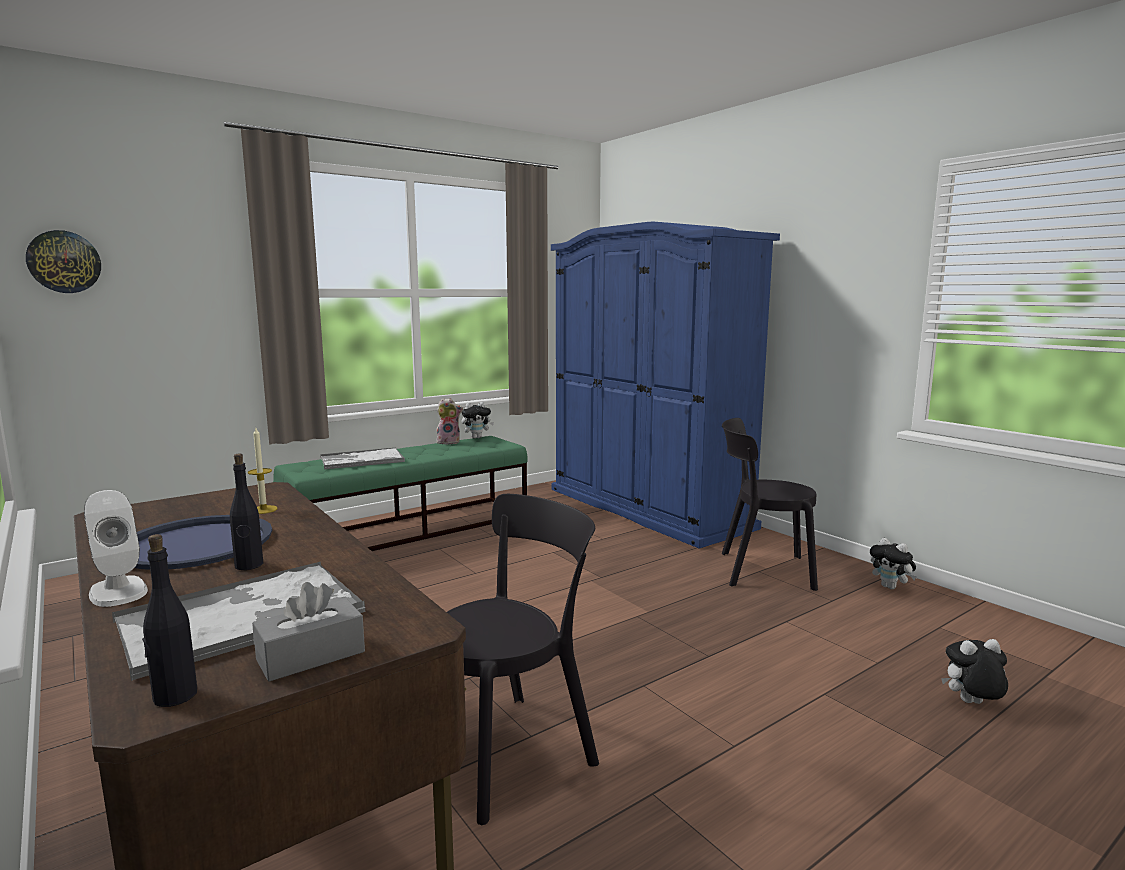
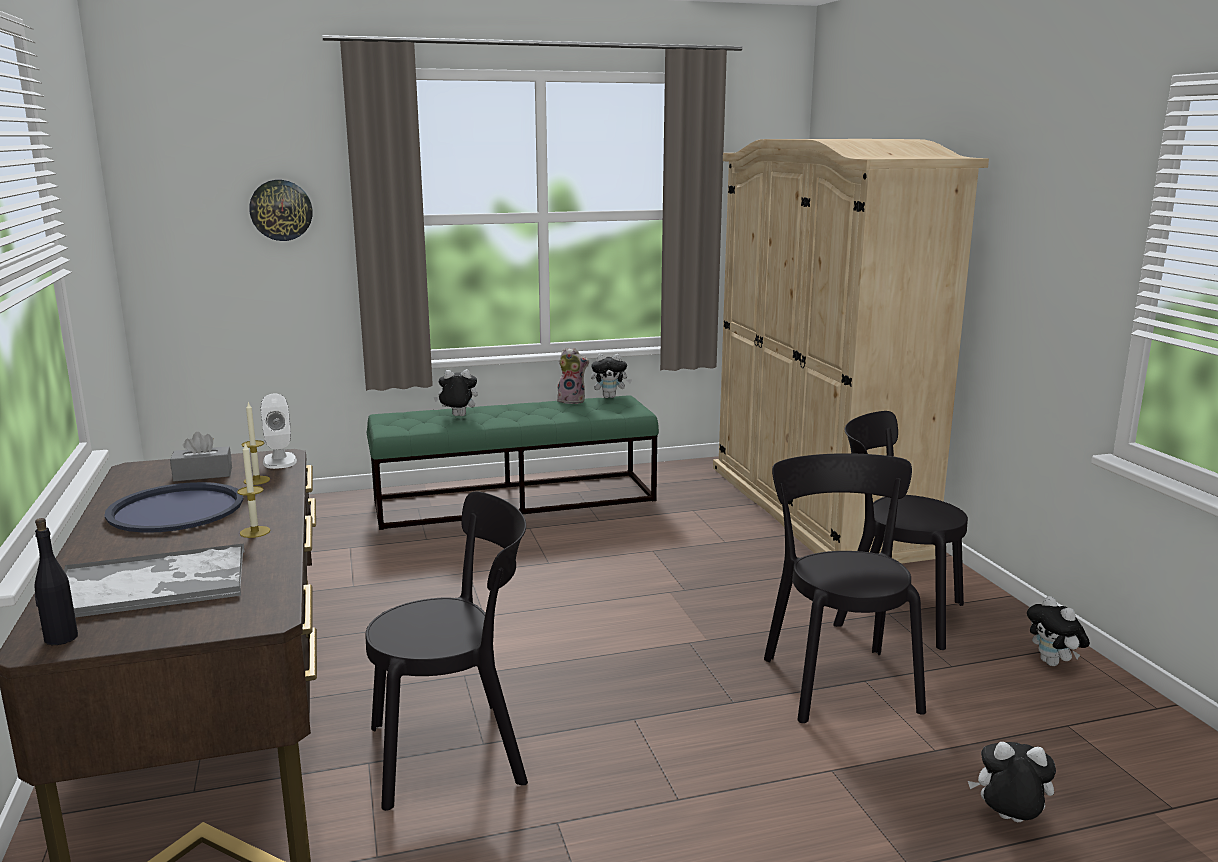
camera: 20 degrees right, 5 degrees up
(64, 262) = (170, 194): wall clock -> wall clock (281, 210)
(118, 591) = (89, 546): white speaker -> white speaker (279, 461)
(249, 565) = (196, 537): black bottle -> none
(311, 656) = (169, 625): grey tissue box -> grey tissue box (203, 474)
(312, 552) = (255, 532): none -> candle
(361, 460) = (457, 416): tray -> plush toy
(647, 507) = (816, 507): blue wardrobe -> beige wardrobe
(768, 624) = (838, 680): none -> black chair

